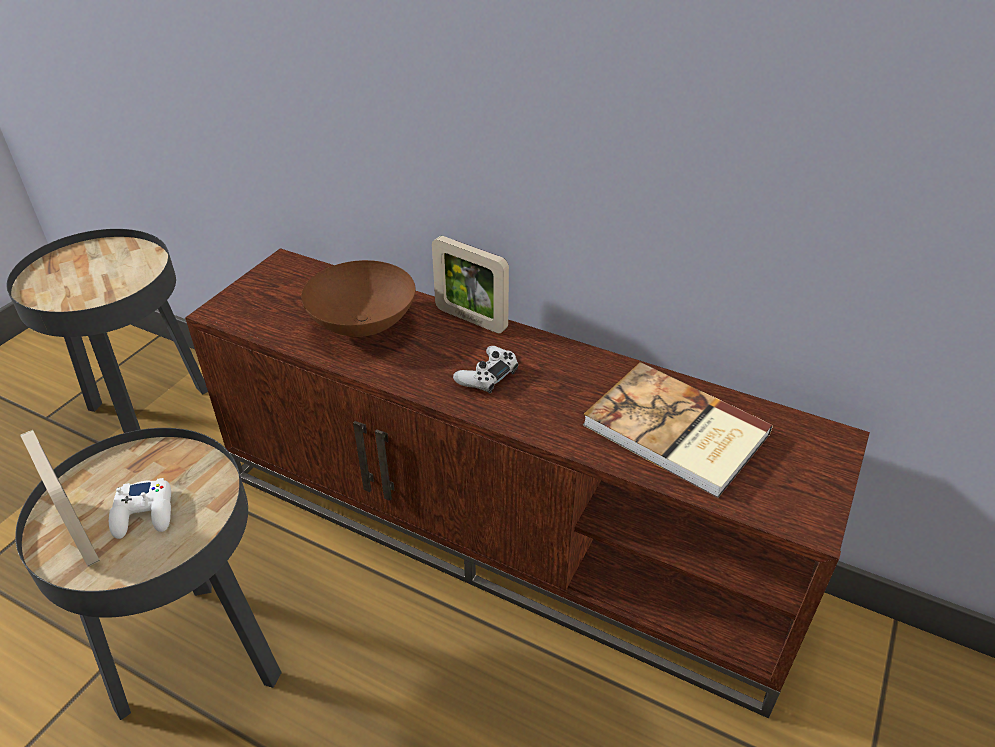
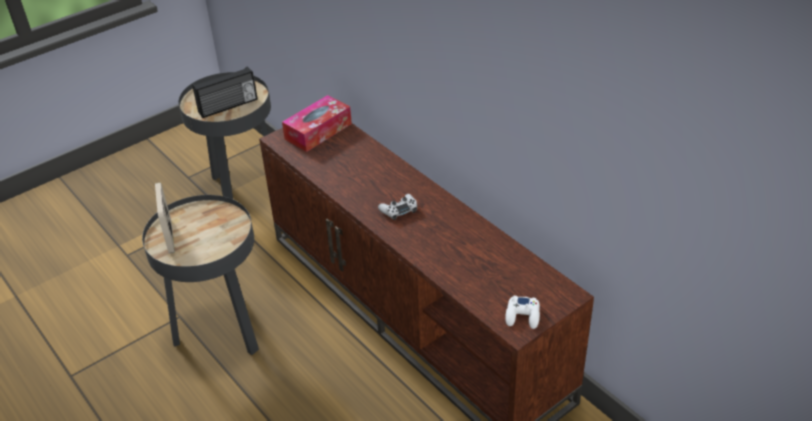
camera: 25 degrees right, 0 degrees up
(104, 282) = (228, 106): none -> radio
(145, 514) = (201, 237): white game controller -> white game controller (523, 316)
(283, 286) = (318, 131): none -> tissue box
(365, 325) = (350, 165): brown bowl -> none
(471, 319) = (410, 175): picture frame -> none
(675, 432) = (480, 267): book -> none

